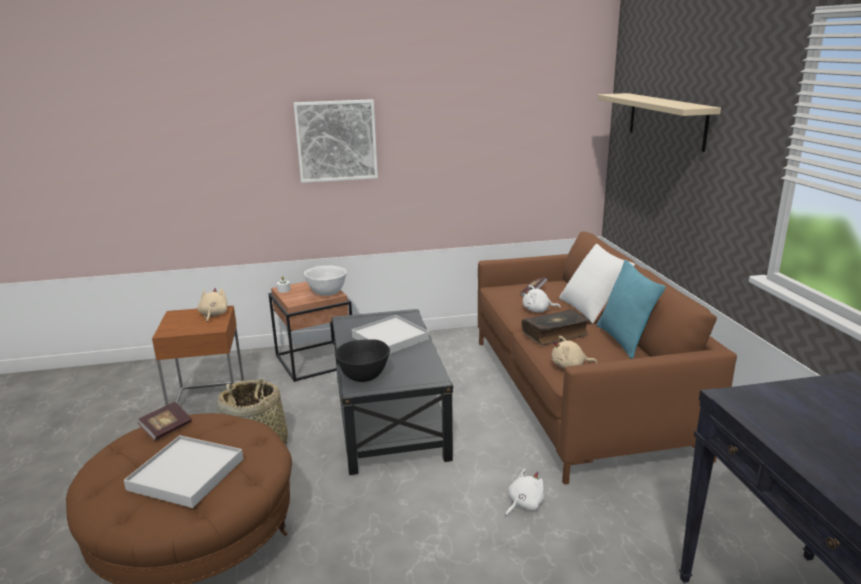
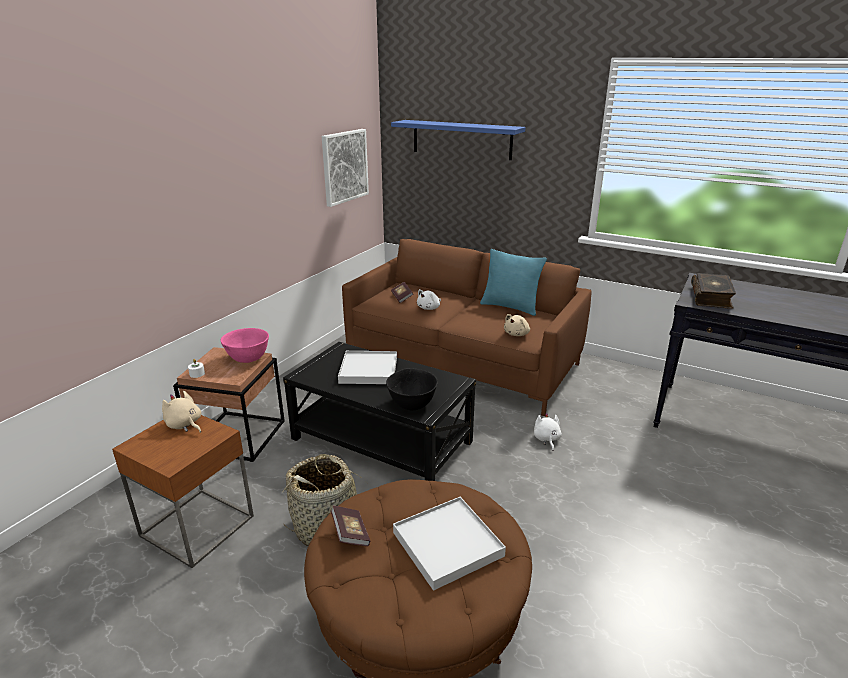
camera: 50 degrees left, 5 degrees up
(326, 293) = (247, 359): white bowl -> pink bowl
(336, 141) = (199, 193): picture -> picture (344, 166)
(555, 334) = (471, 318): book -> book (711, 297)
(592, 308) = (455, 294): white pillow -> none
(666, 120) = (461, 139): beige shelf -> blue shelf

